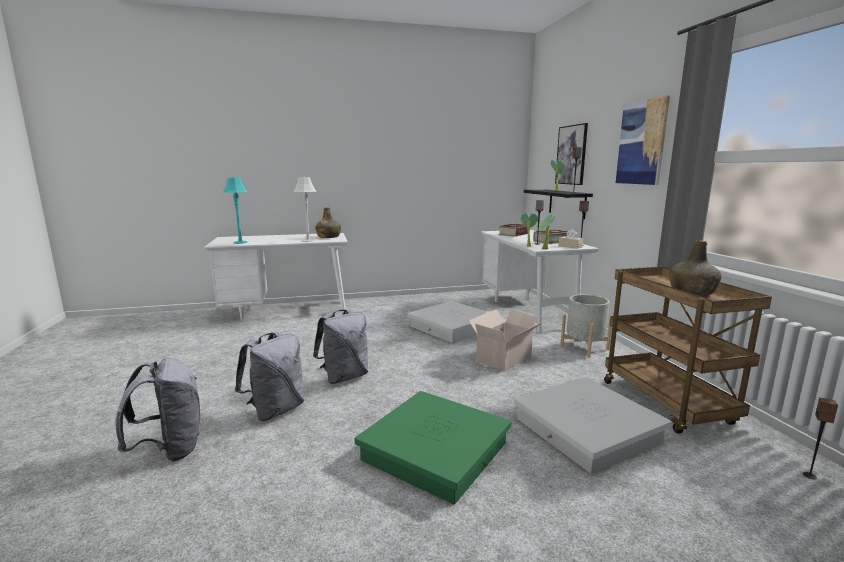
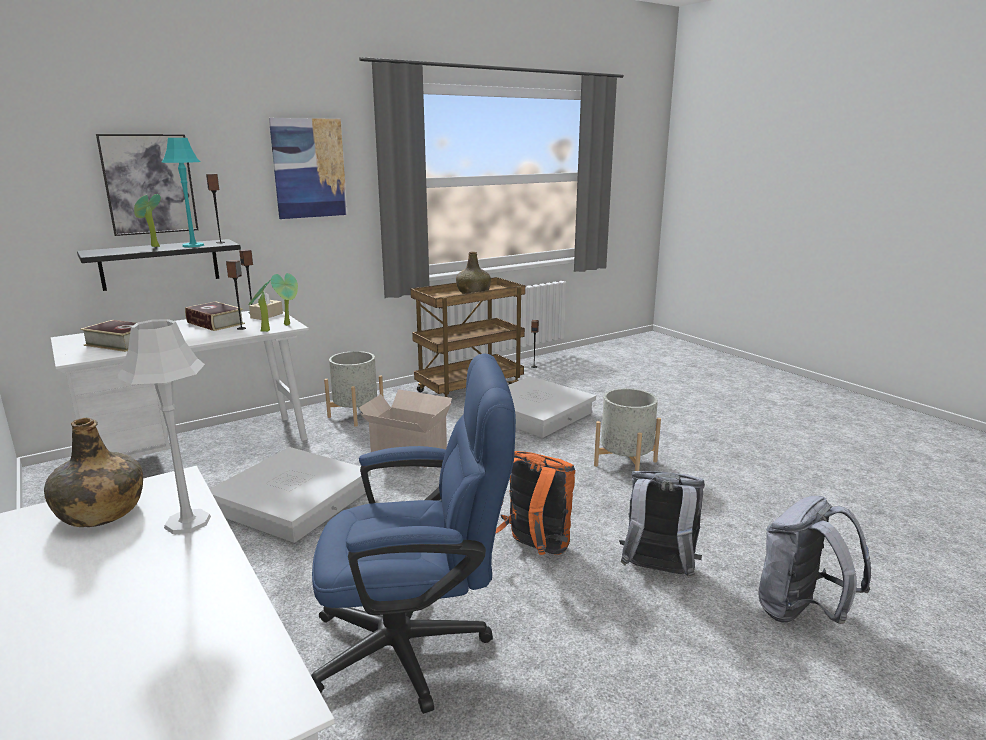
camera: 110 degrees left, 5 degrees up
(240, 242) = (219, 659): turquoise table lamp -> turquoise table lamp (193, 245)
(307, 341) = (417, 646): none -> blue office chair
(344, 377) = (533, 549): grey backpack -> orange backpack
(434, 451) = (625, 463): green storage box -> grey planter

